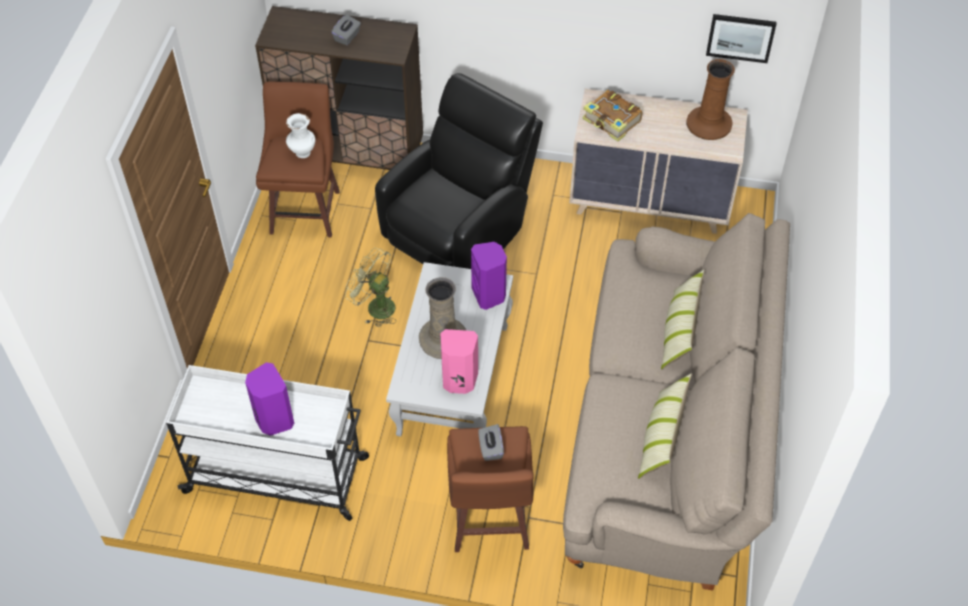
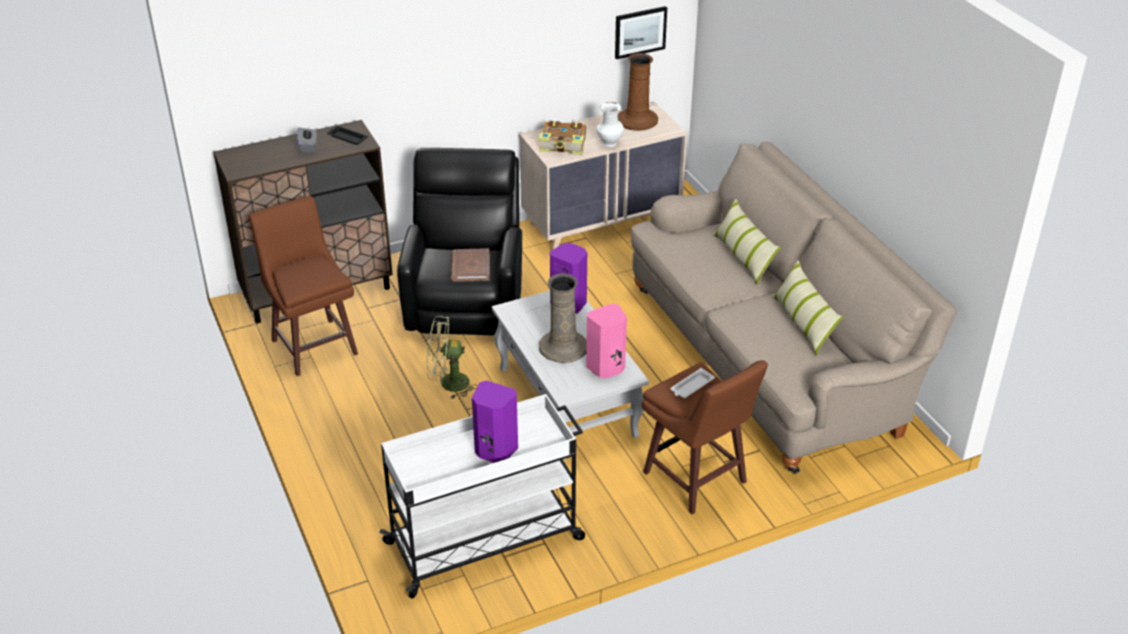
camera: 35 degrees left, 15 degrees down
(302, 153) = (314, 268): white vase -> white vase (609, 144)
(387, 40) = (347, 138): none -> black tray
(446, 209) = (470, 267): none -> brown book
(490, 449) = (691, 386): grey tissue box -> white tray

